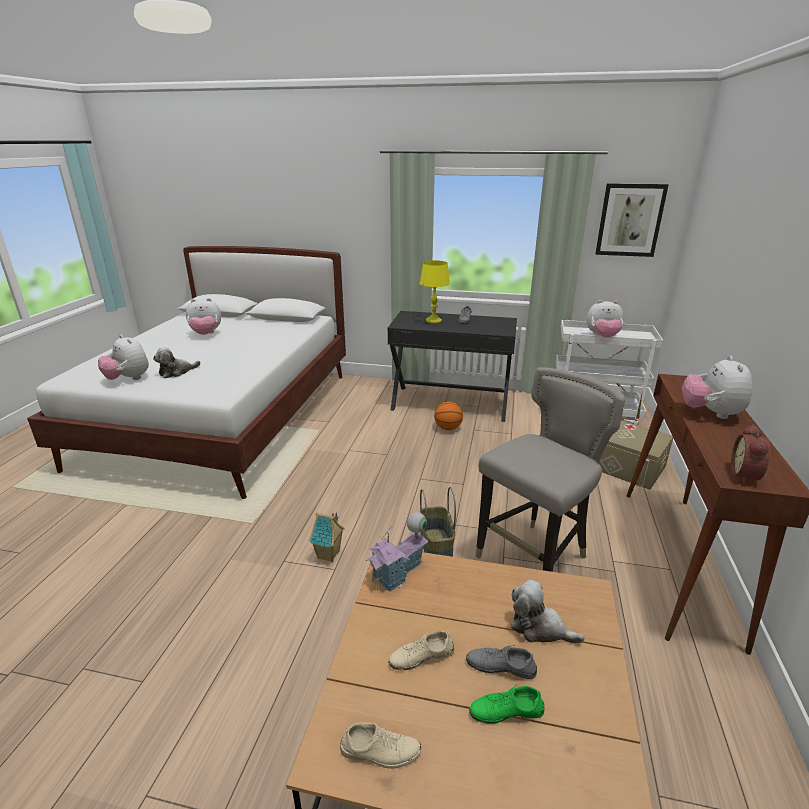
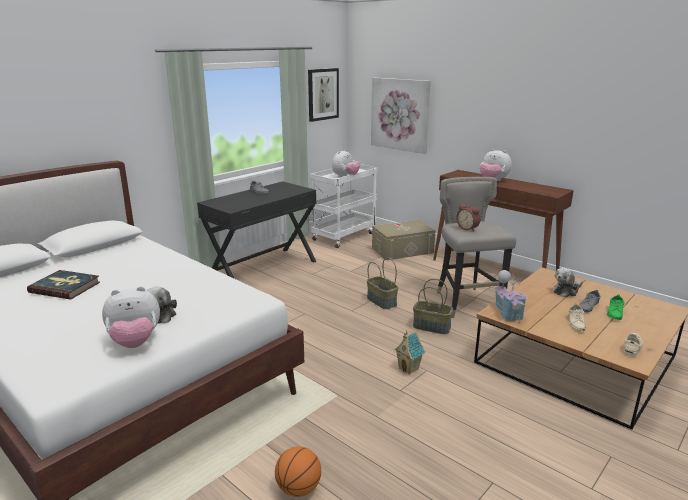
camera: 60 degrees left, 5 degrees down
(206, 334) = (65, 287): plush toy -> book
(433, 321) = (244, 199): yellow table lamp -> none
(448, 428) = (298, 281): basketball -> basketball (298, 488)
(461, 491) = (382, 301): none -> basket
(709, 267) = (400, 114): none -> picture
(746, 475) = (551, 192): alarm clock -> alarm clock (468, 228)

